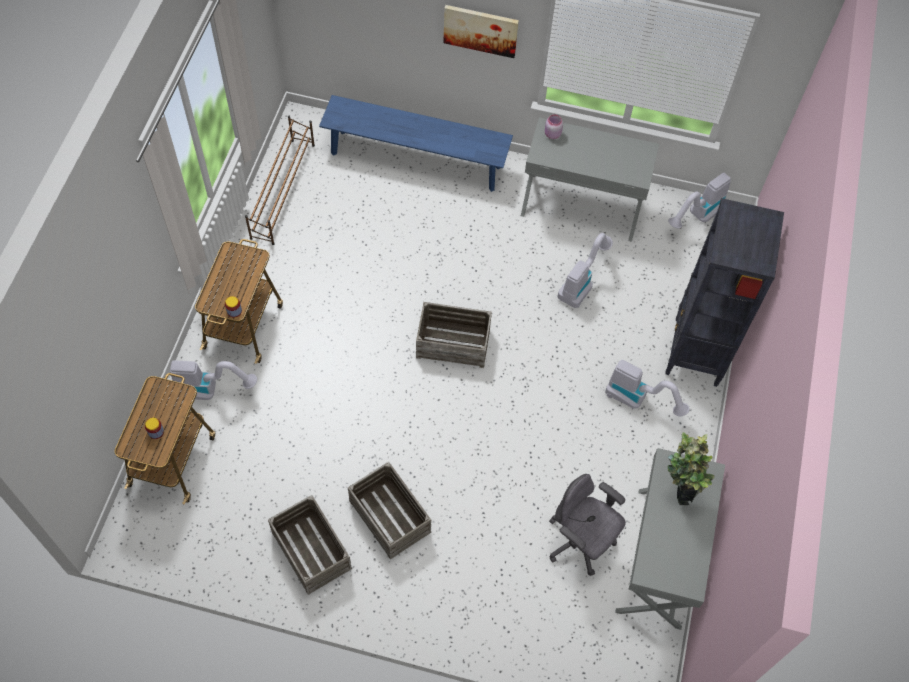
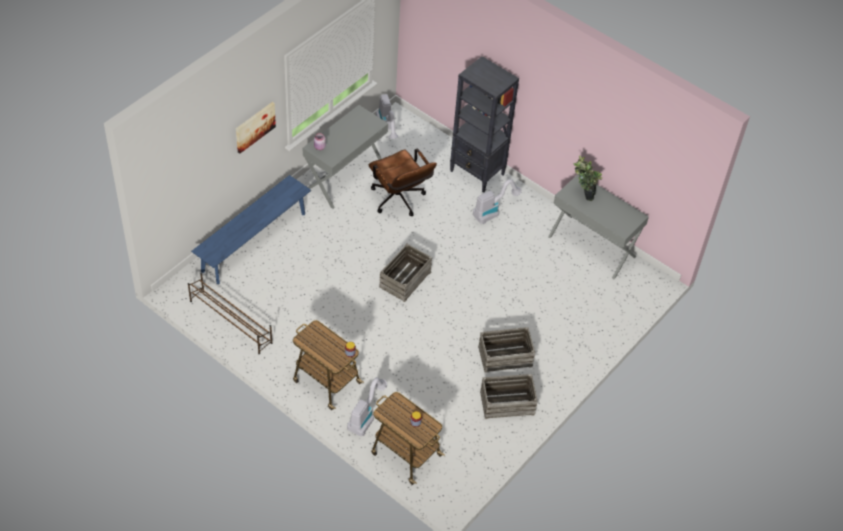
camera: 65 degrees left, 10 degrees down
(580, 542) = (566, 276): grey office chair -> none
(581, 282) = (400, 201): vacuum cleaner -> brown office chair

